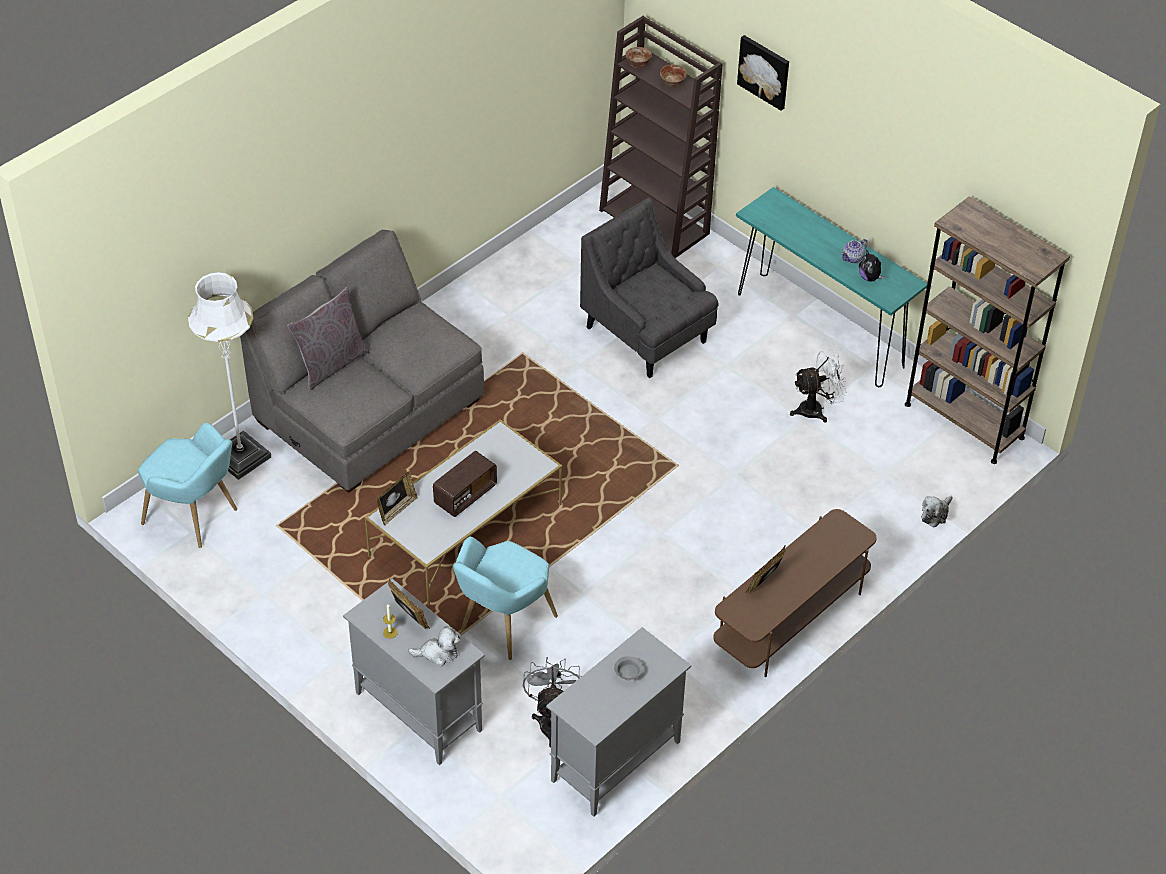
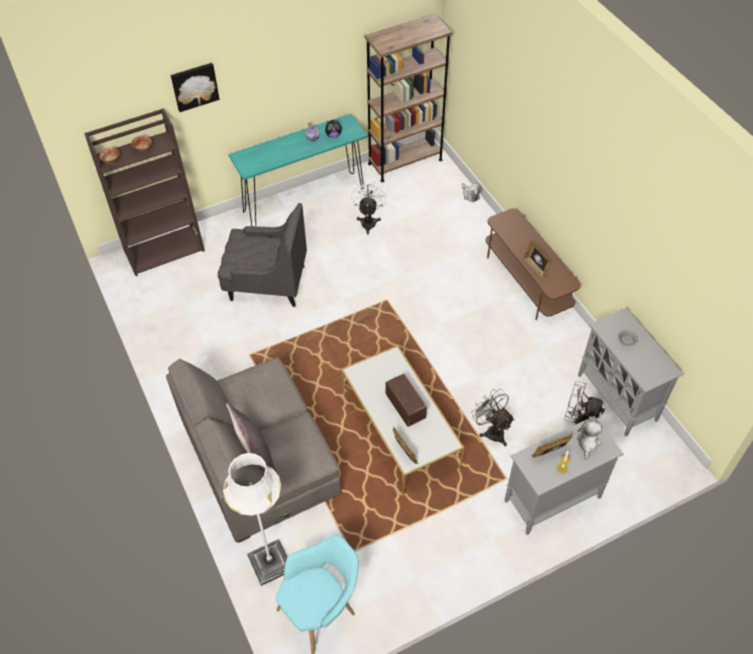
camera: 70 degrees left, 5 degrees up
(502, 626) = (491, 430): turquoise armchair -> grey fan
(647, 335) = (266, 283): grey armchair -> grey armchair turned 150 degrees counterclockwise

